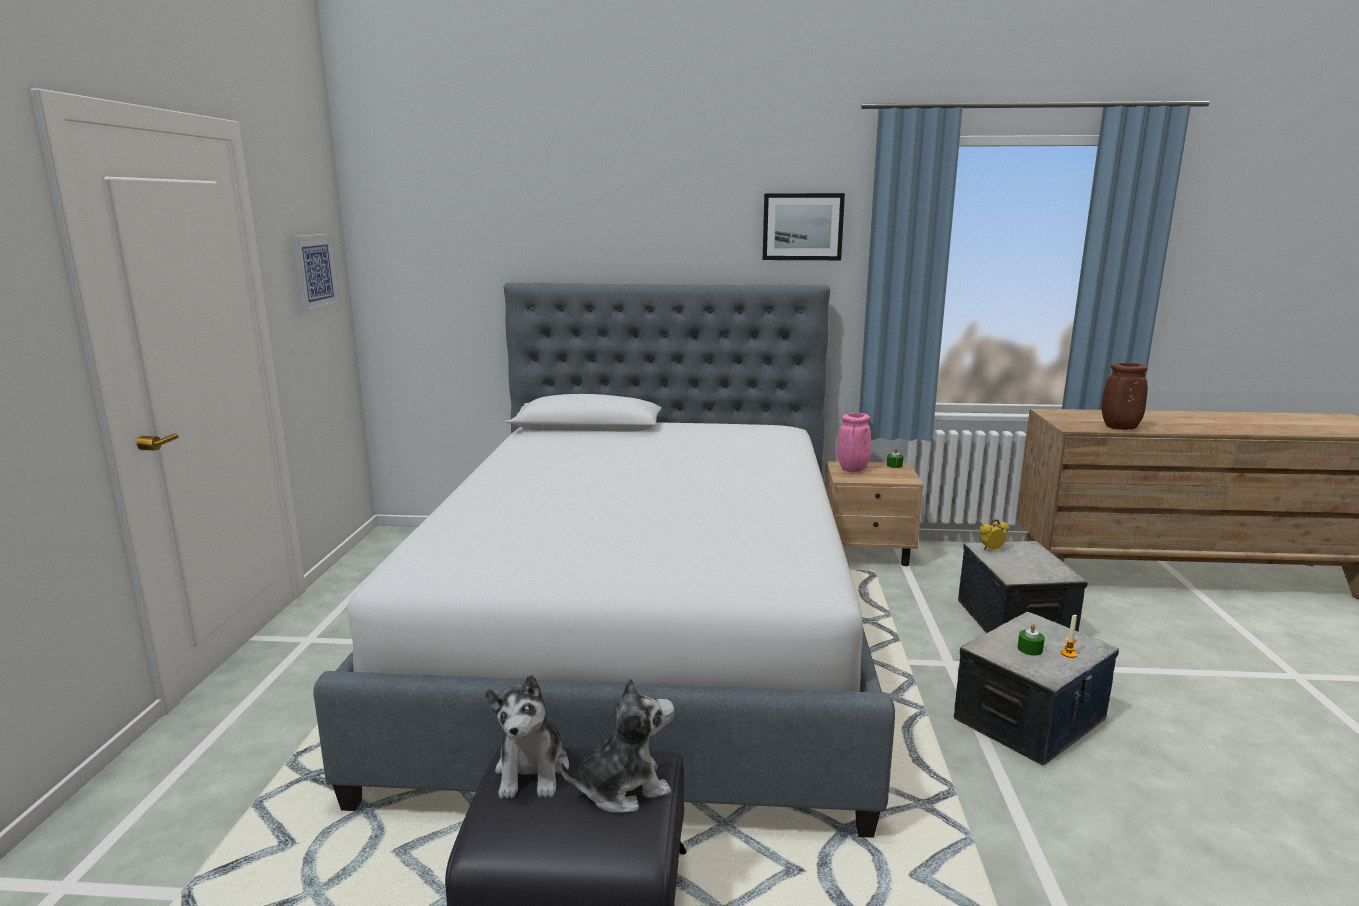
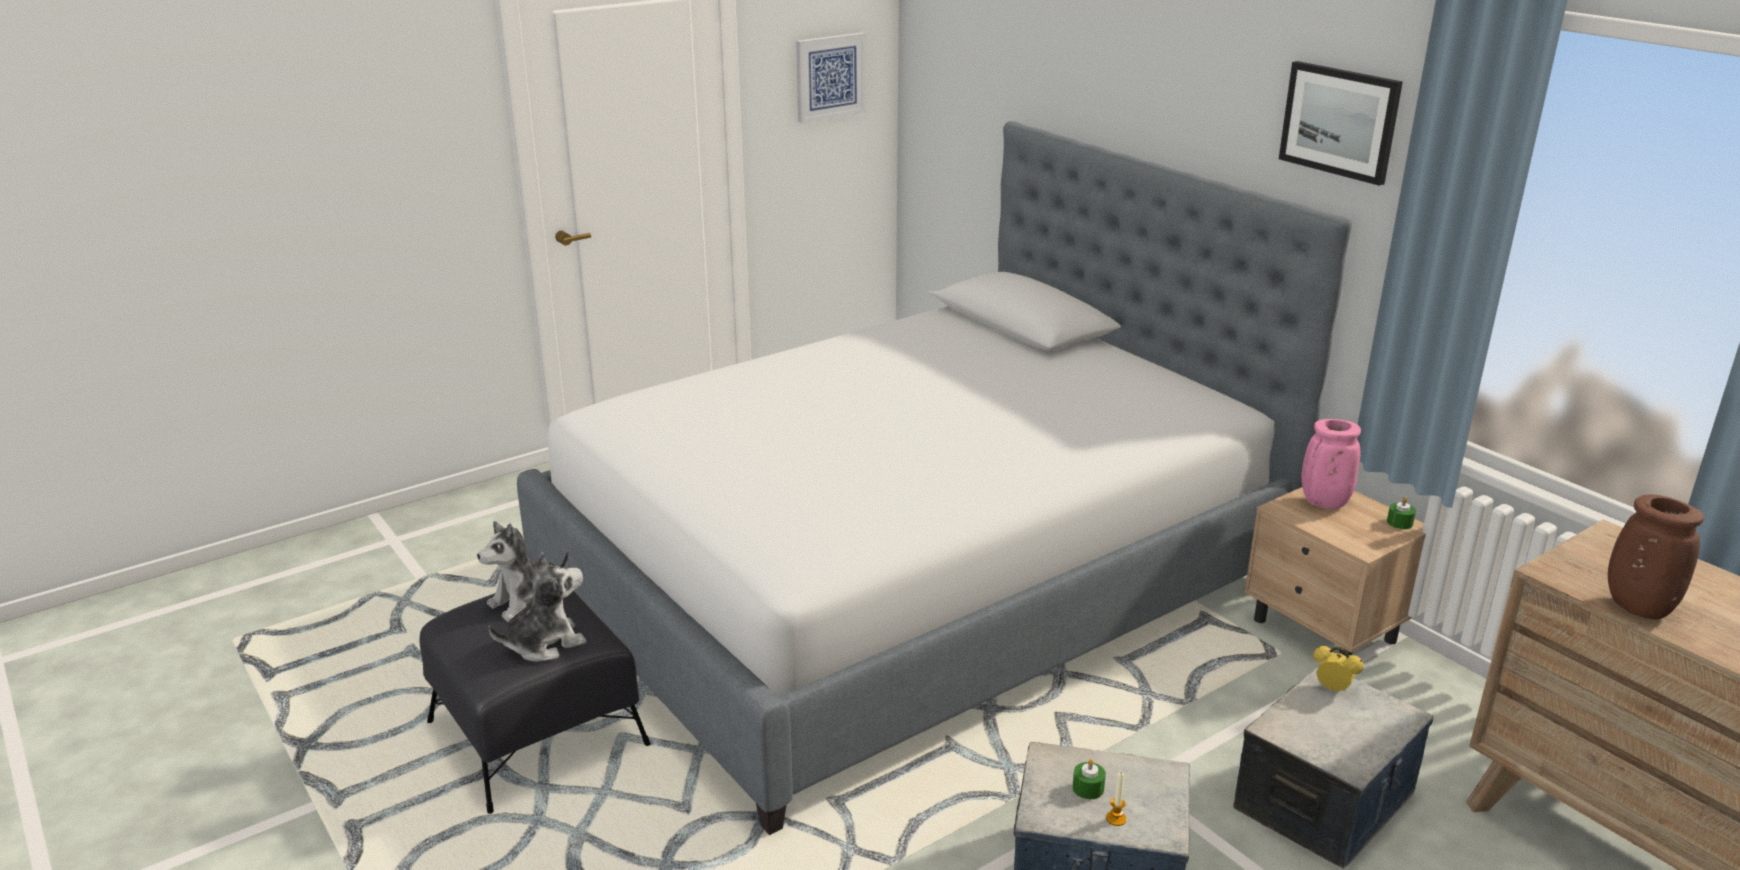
camera: 50 degrees right, 10 degrees up
(622, 788) = (545, 643): plush toy -> plush toy turned 60 degrees counterclockwise

